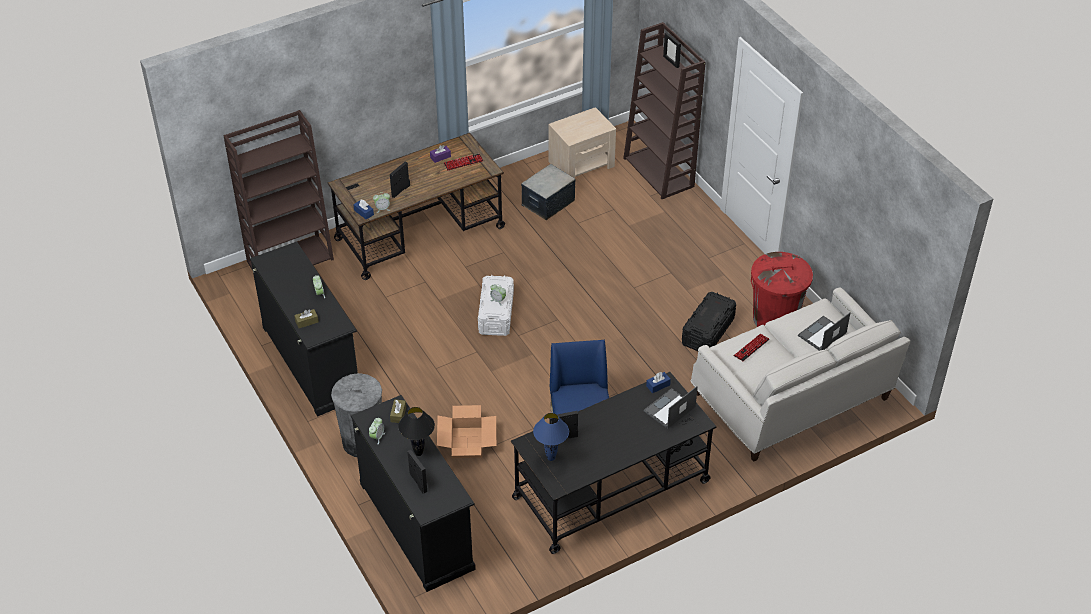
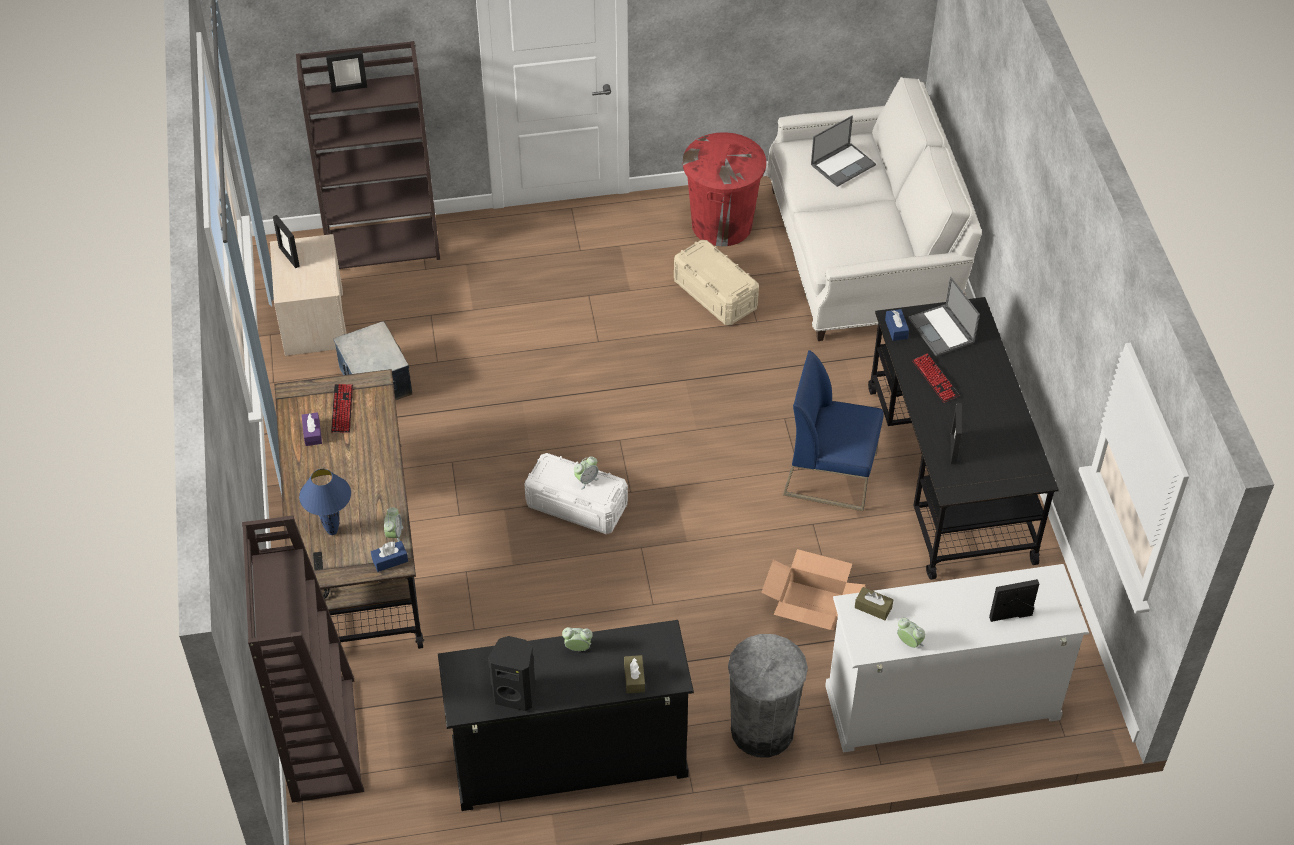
camera: 70 degrees left, 5 degrees up
(279, 277) = (516, 694): none -> black speaker
(401, 191) = (364, 501): picture frame -> picture frame (289, 256)
(416, 525) = (941, 703): black cabinet -> white cabinet
(419, 453) = (956, 601): black table lamp -> none
(551, 458) = (986, 471): blue table lamp -> blue table lamp (332, 531)
(708, 331) = (715, 294): black storage box -> beige storage box
(751, 348) = (840, 233): keyboard -> keyboard (935, 379)
(822, 334) = (843, 164): laptop -> laptop turned 105 degrees counterclockwise

